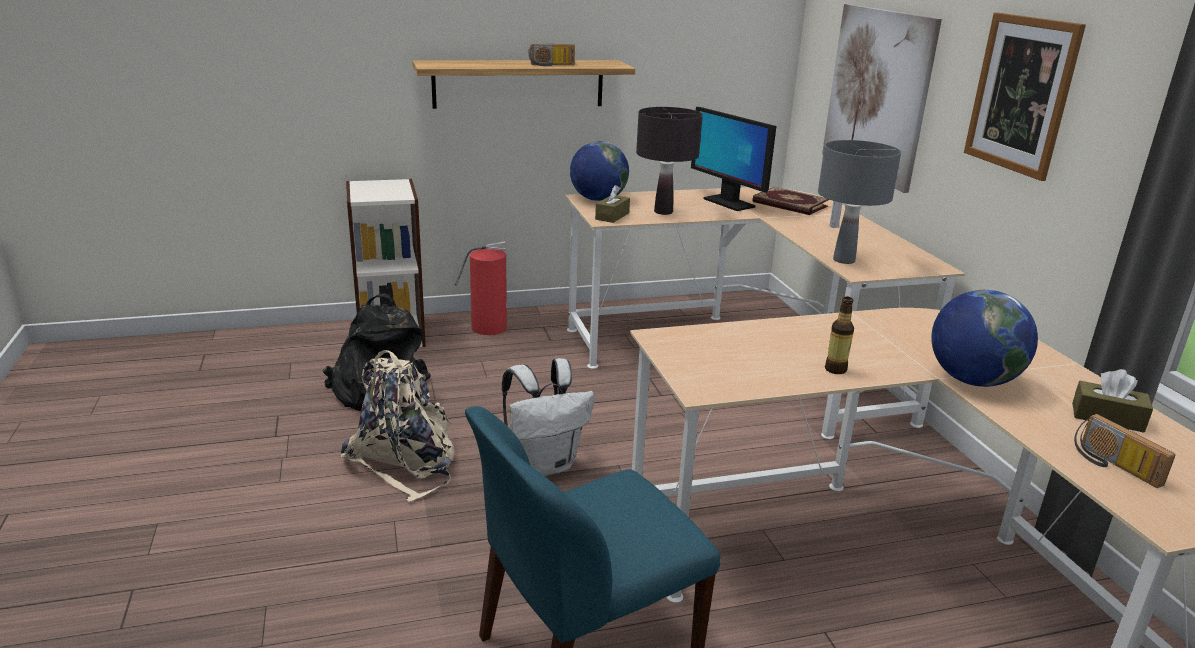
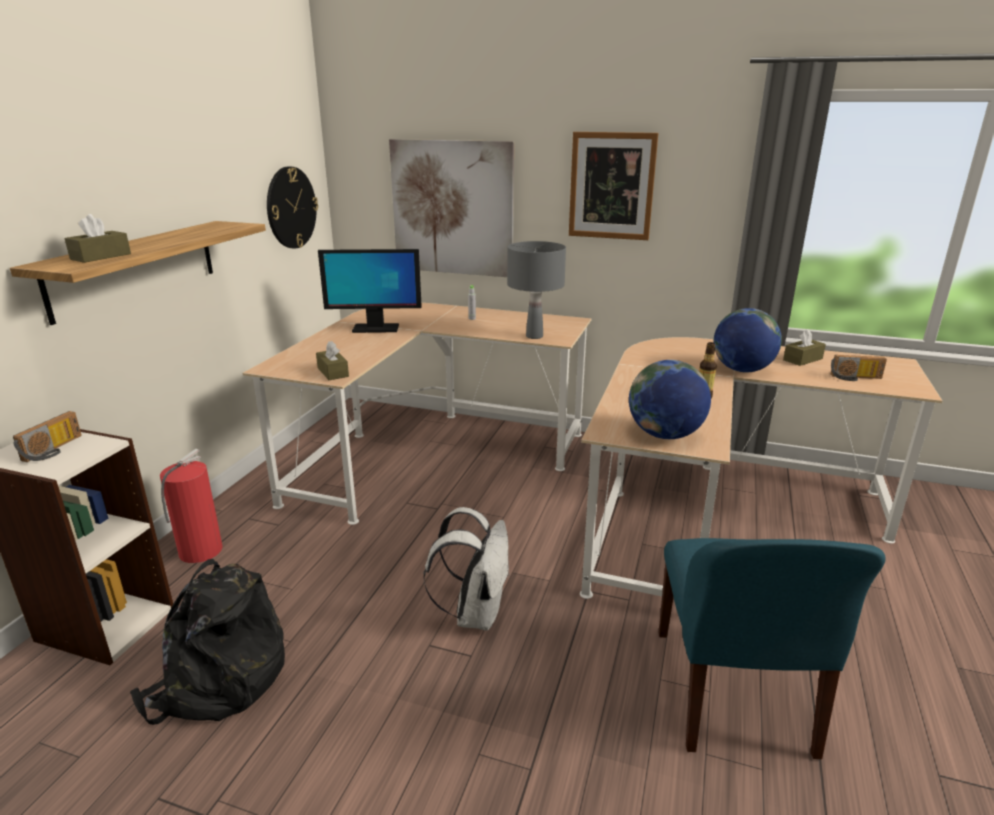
camera: 55 degrees left, 0 degrees up
(406, 461) = (382, 706): beige backpack -> none
(464, 64) = (101, 256): none -> brown tissue box
(551, 65) = (189, 237): radio -> radio (54, 450)
(598, 200) = (283, 365): globe -> globe (665, 435)
(663, 212) = (356, 353): black table lamp -> none
(729, 64) = (291, 208): none -> wall clock
(789, 204) = (411, 315): book -> none

